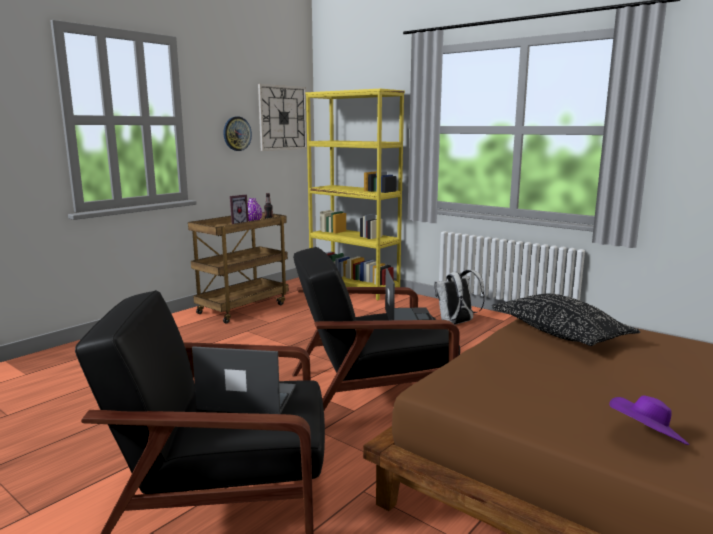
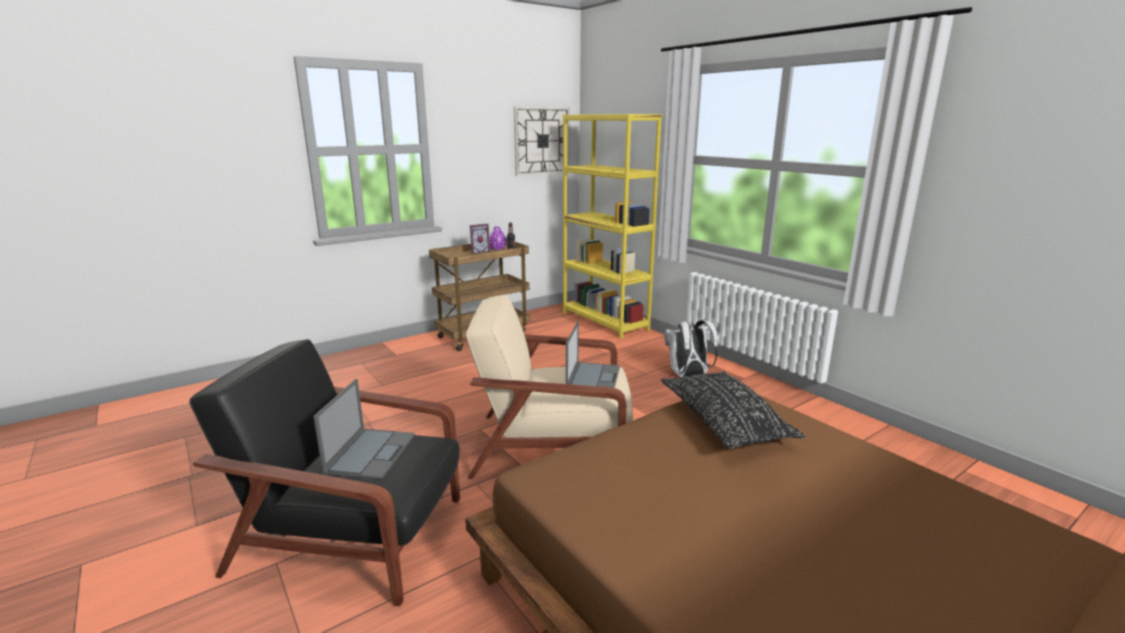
camera: 15 degrees right, 5 degrees up
(237, 133) = (488, 159): wall clock -> none
(246, 398) = (371, 452): laptop -> laptop turned 75 degrees clockwise
(372, 391) = (552, 445): black armchair -> beige armchair
(646, 438) = (706, 581): purple hat -> none

